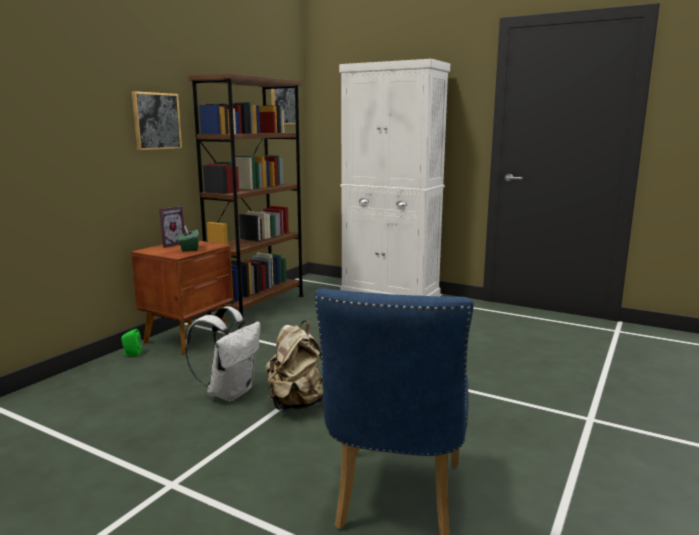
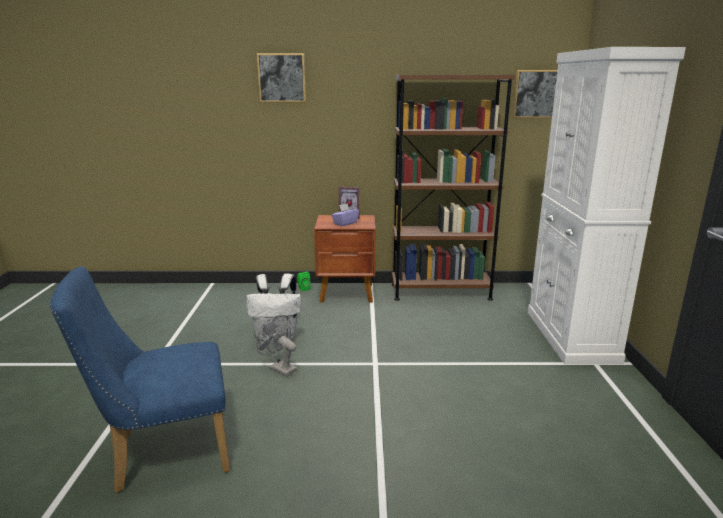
camera: 60 degrees right, 5 degrees up
(156, 121) = (358, 115): picture -> picture (281, 78)
(189, 249) = (345, 223): green tissue box -> purple tissue box
(297, 404) = (279, 368): beige backpack -> grey fan

